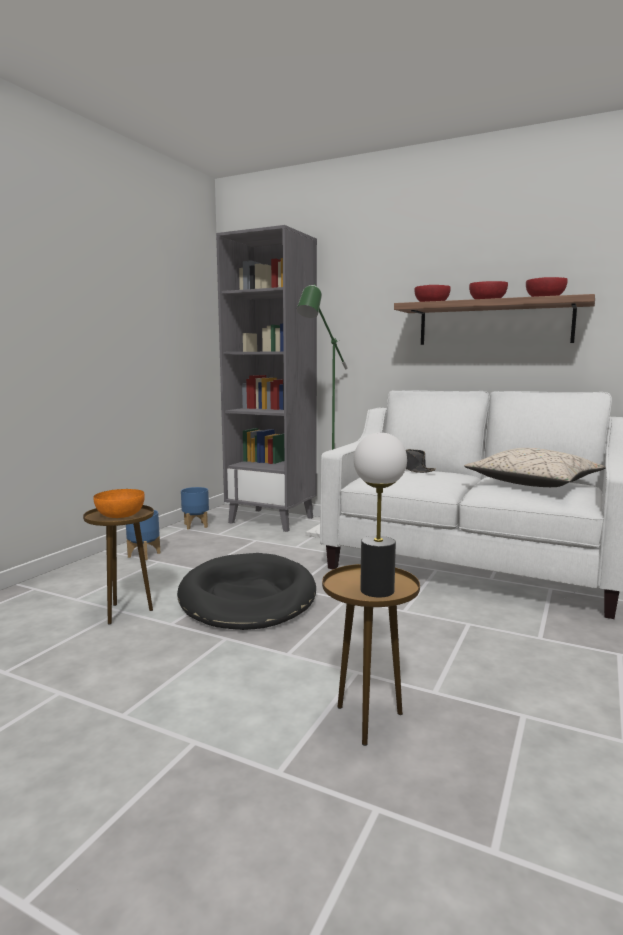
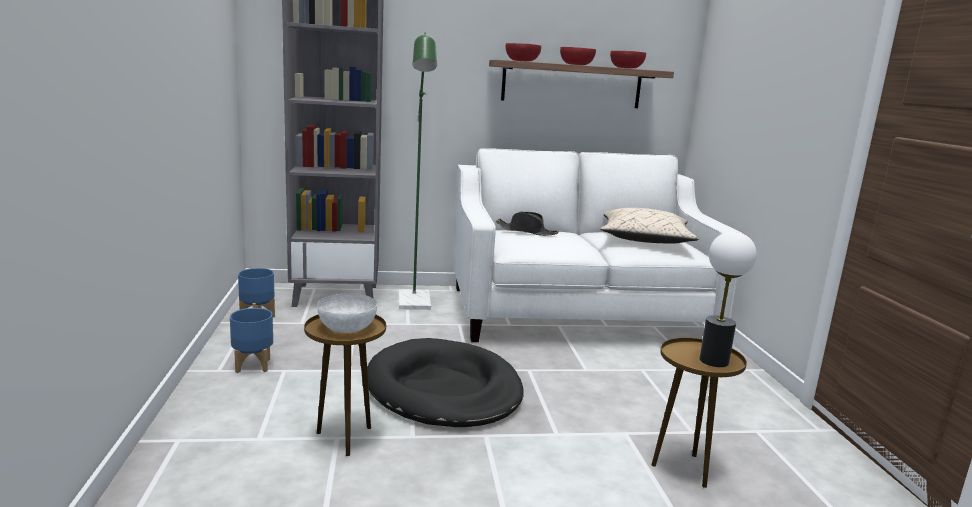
camera: 35 degrees left, 5 degrees up
(120, 515) = (348, 328): orange bowl -> white bowl

